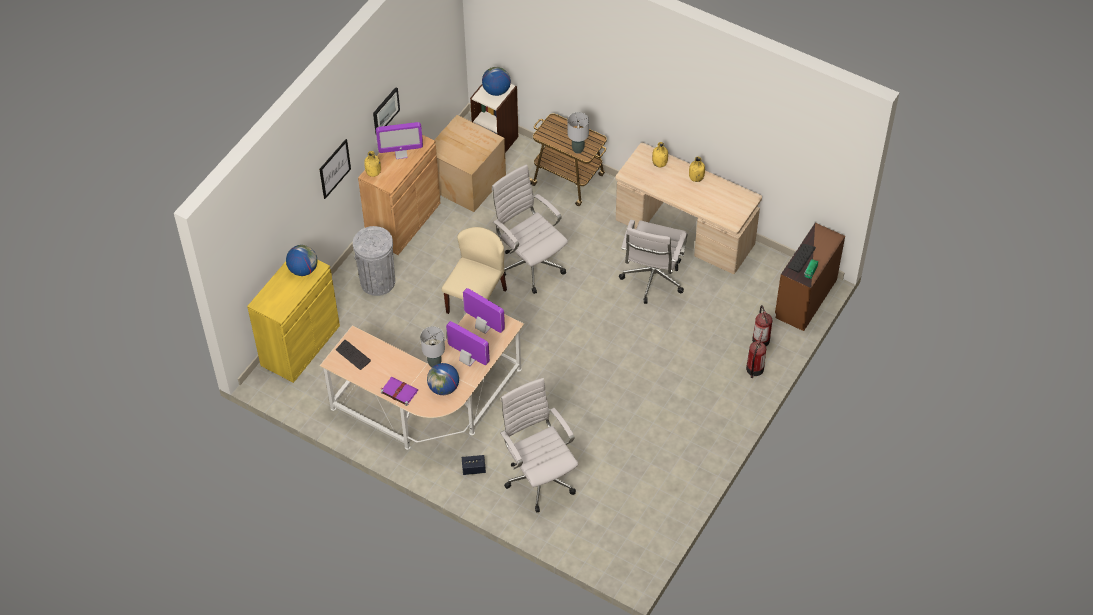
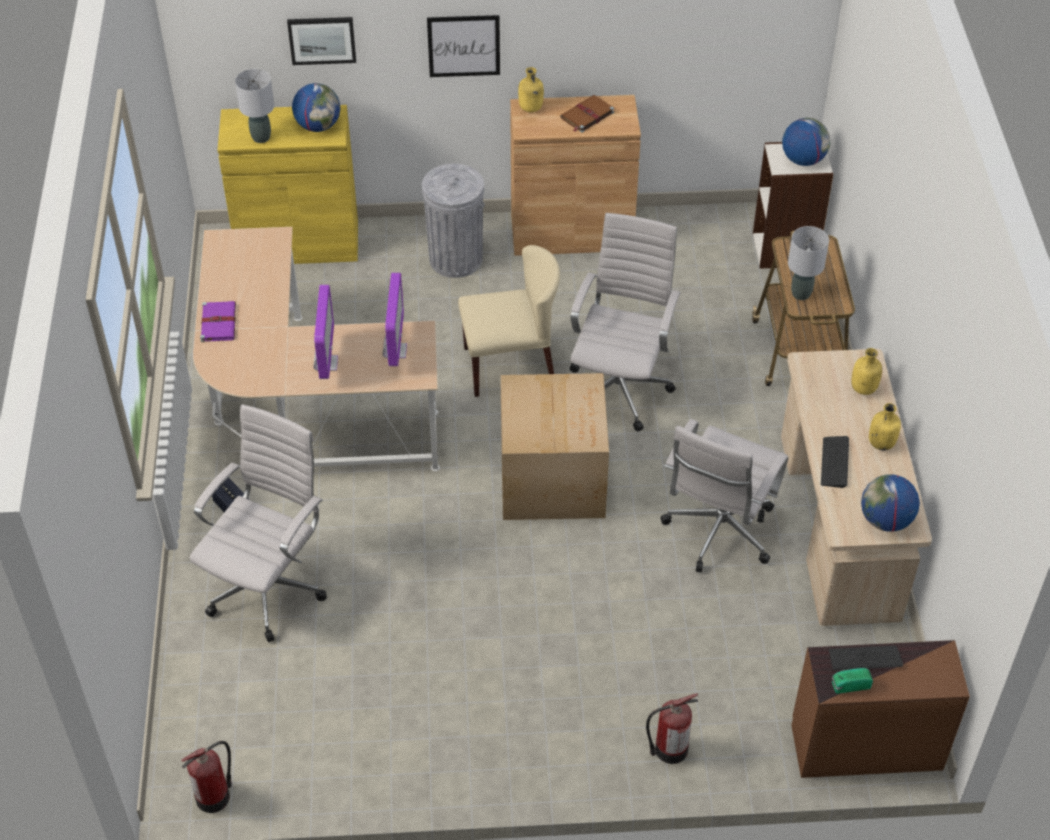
camera: 55 degrees right, 5 degrees down
(353, 355) = (243, 251): keyboard -> keyboard (834, 462)
(385, 111) = (604, 42): picture -> picture (322, 40)
(401, 153) = (586, 115): monitor -> brown book
(434, 363) = (292, 333): grey table lamp -> grey table lamp (261, 137)
(443, 388) = (258, 363): globe -> globe (885, 520)
(466, 180) = (693, 255): cardboard box -> cardboard box (554, 477)
(652, 280) = (717, 534): white office chair -> white office chair turned 45 degrees counterclockwise
(760, 339) = (733, 726): fire extinguisher -> fire extinguisher (214, 796)

